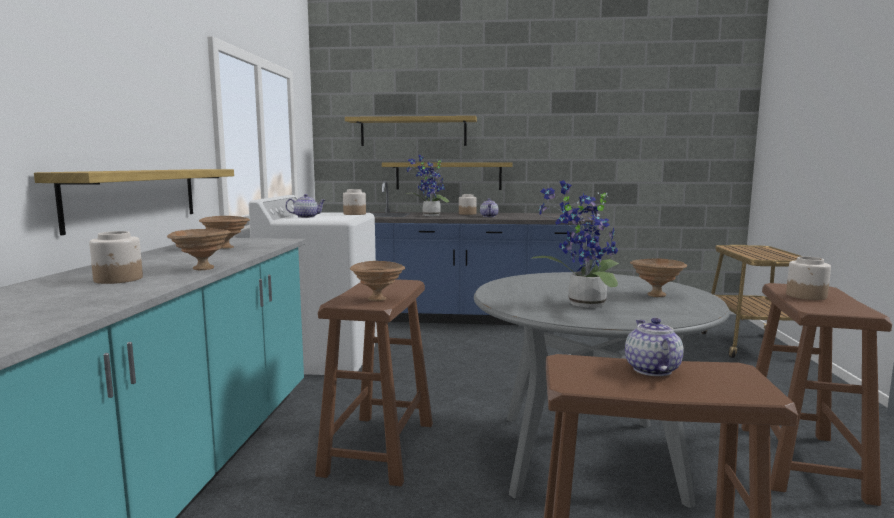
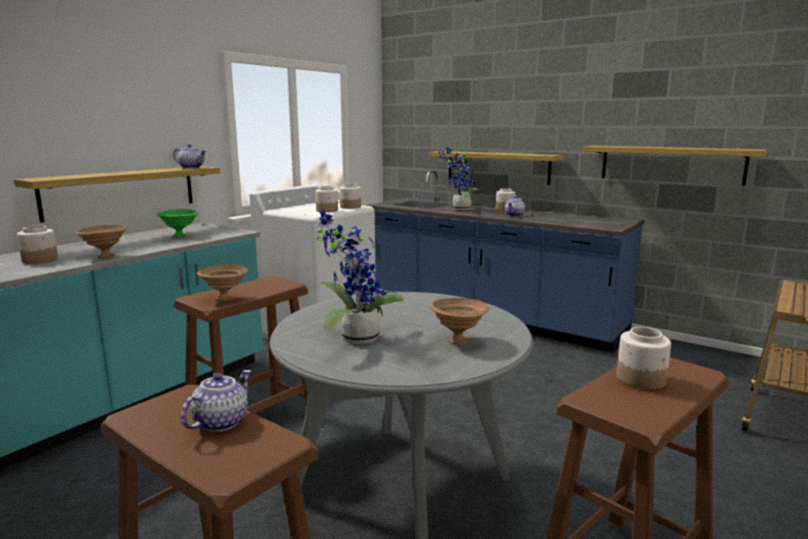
camera: 30 degrees right, 5 degrees up
(227, 248) = (180, 236): brown bowl -> green bowl
(306, 217) = (301, 208): teapot -> teapot (191, 167)
(343, 217) = (327, 210): none -> jar
(413, 132) = (466, 120): shelf -> shelf (671, 164)

